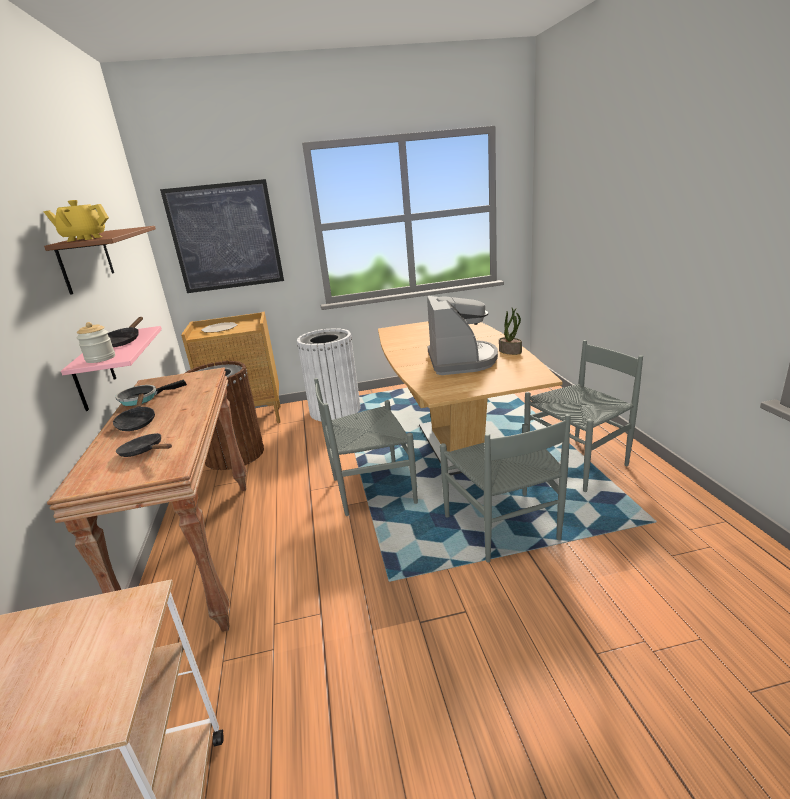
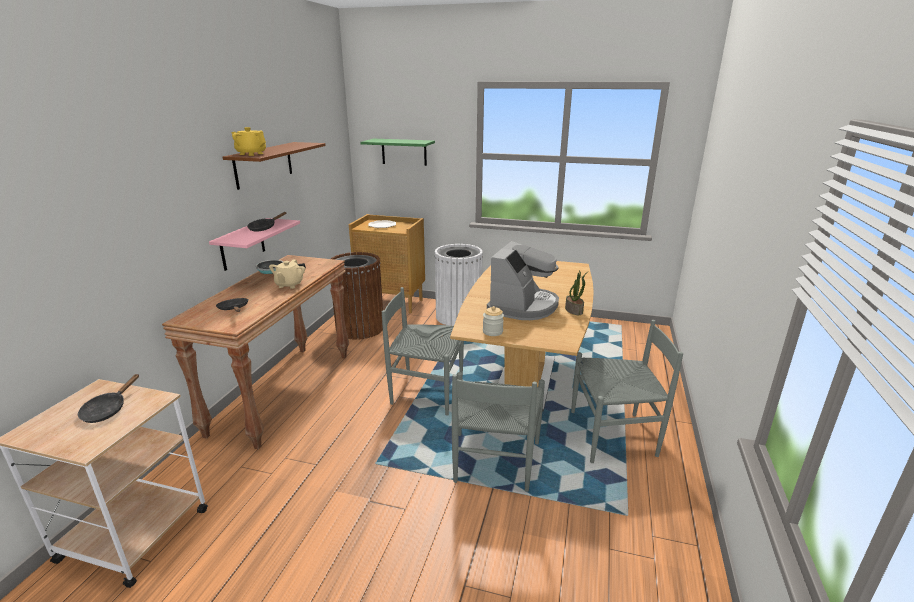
camera: 25 degrees right, 0 degrees up
(100, 358) = (236, 238): jar -> jar (492, 331)
(137, 422) = (252, 287): black frying pan -> black frying pan (107, 410)
(188, 406) = (289, 285): none -> beige teapot
(225, 237) = (404, 152): picture -> green shelf

